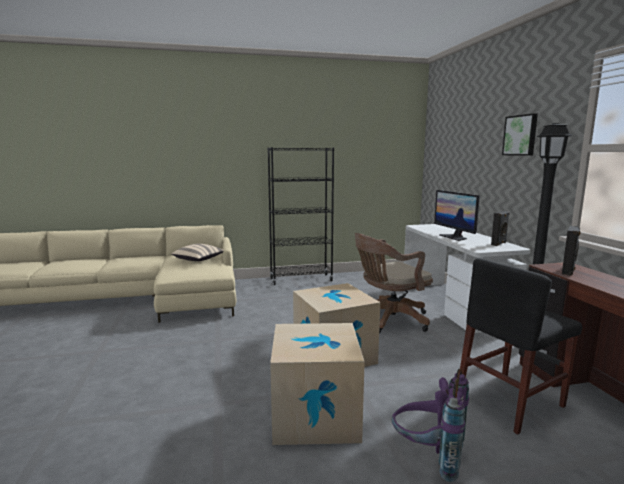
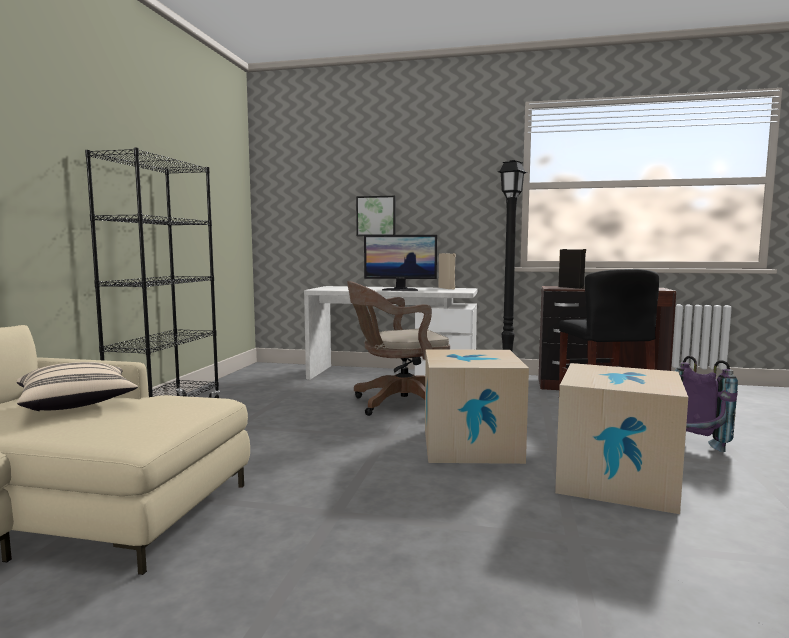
camera: 65 degrees left, 5 degrees down
(389, 320) = (398, 404): brown office chair -> brown office chair turned 75 degrees clockwise
(499, 244) = (447, 288): black speaker -> beige speaker
(520, 135) = (442, 173): picture -> picture (376, 216)

